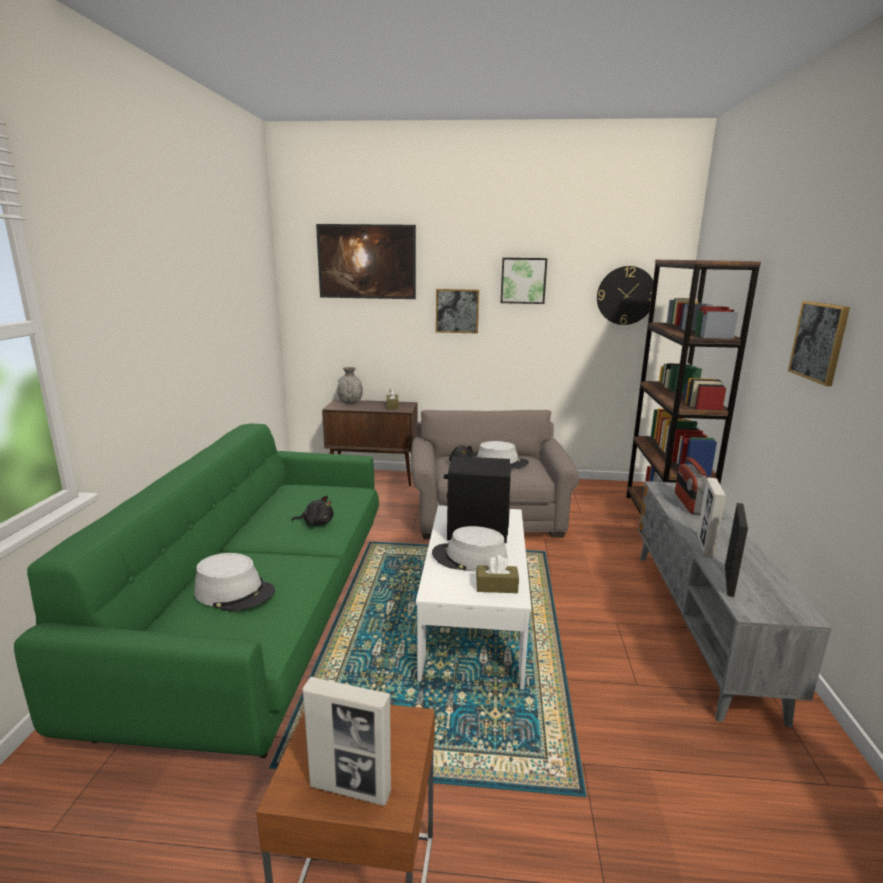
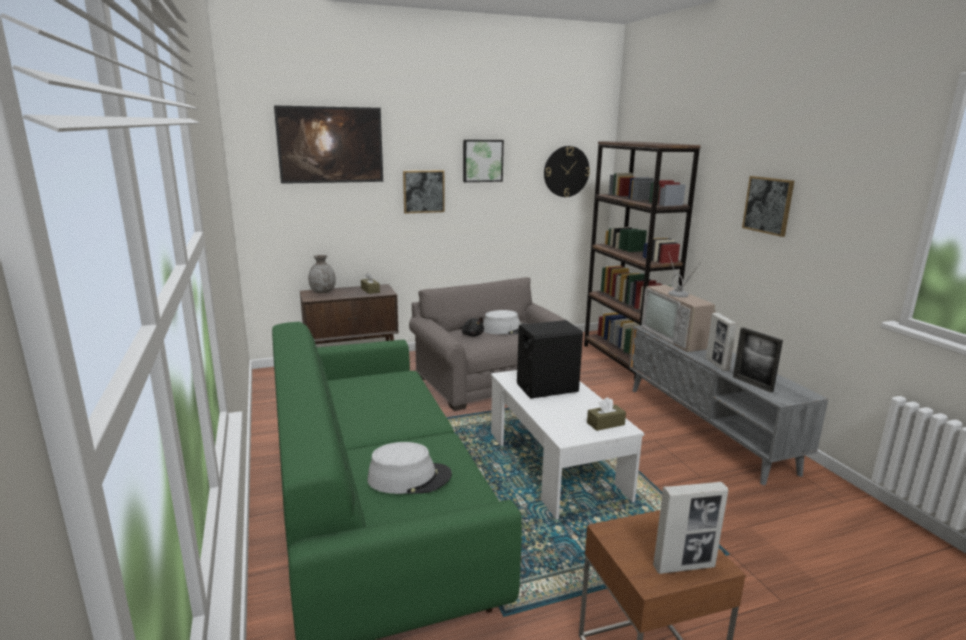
camera: 25 degrees left, 0 degrees up
(316, 523) = (406, 408): black plush toy -> none
(469, 558) = (563, 408): grey hat -> none
(688, 503) = (678, 337): radio -> television
(729, 581) = (752, 384): picture frame -> picture frame turned 150 degrees clockwise

